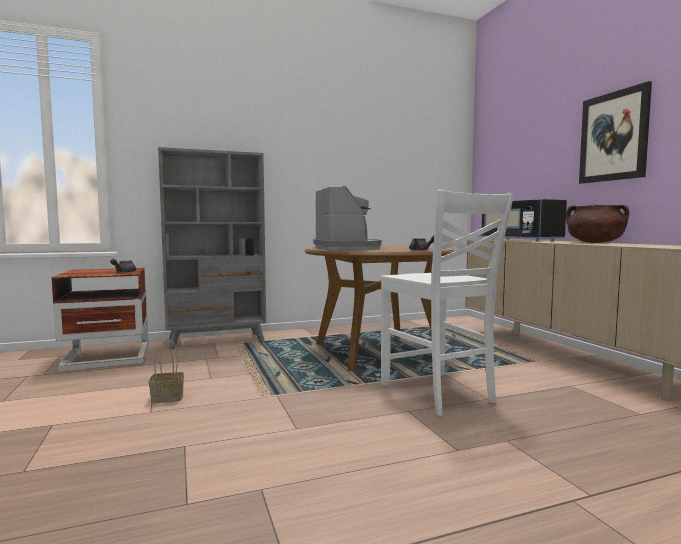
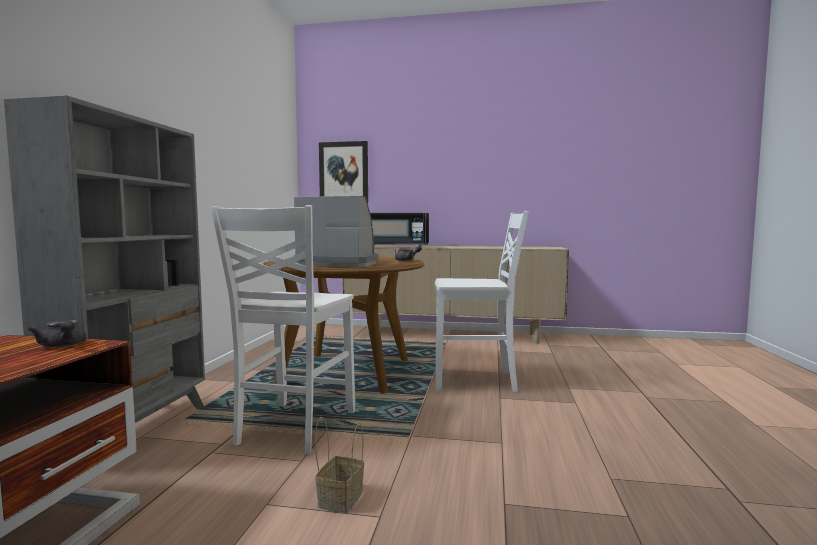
camera: 60 degrees left, 0 degrees up
(255, 365) = (294, 428): none -> white chair
(595, 242) = (460, 246): brown cooking pot -> none
(613, 136) = (457, 169): picture -> picture (343, 172)

